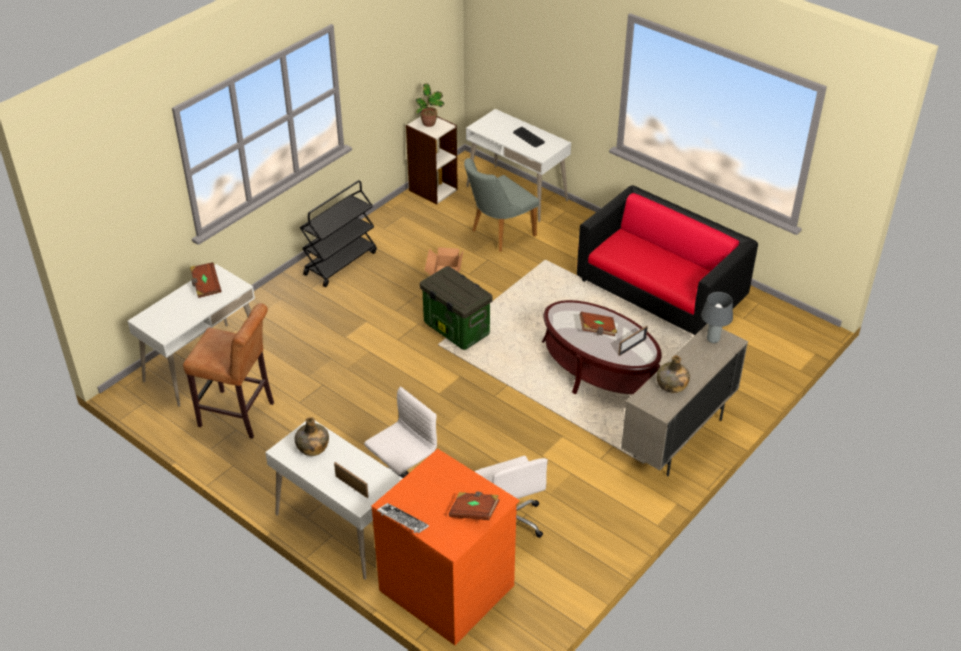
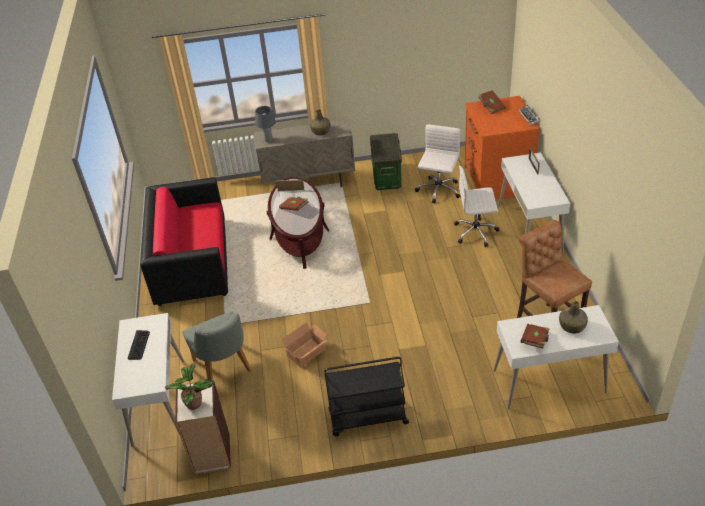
camera: 135 degrees left, 0 degrees up
(312, 447) = (539, 193): green bottle -> green bottle (572, 326)
(455, 329) = (346, 307): storage box -> storage box (387, 178)
(498, 234) = (225, 369): grey chair -> grey chair turned 60 degrees clockwise

